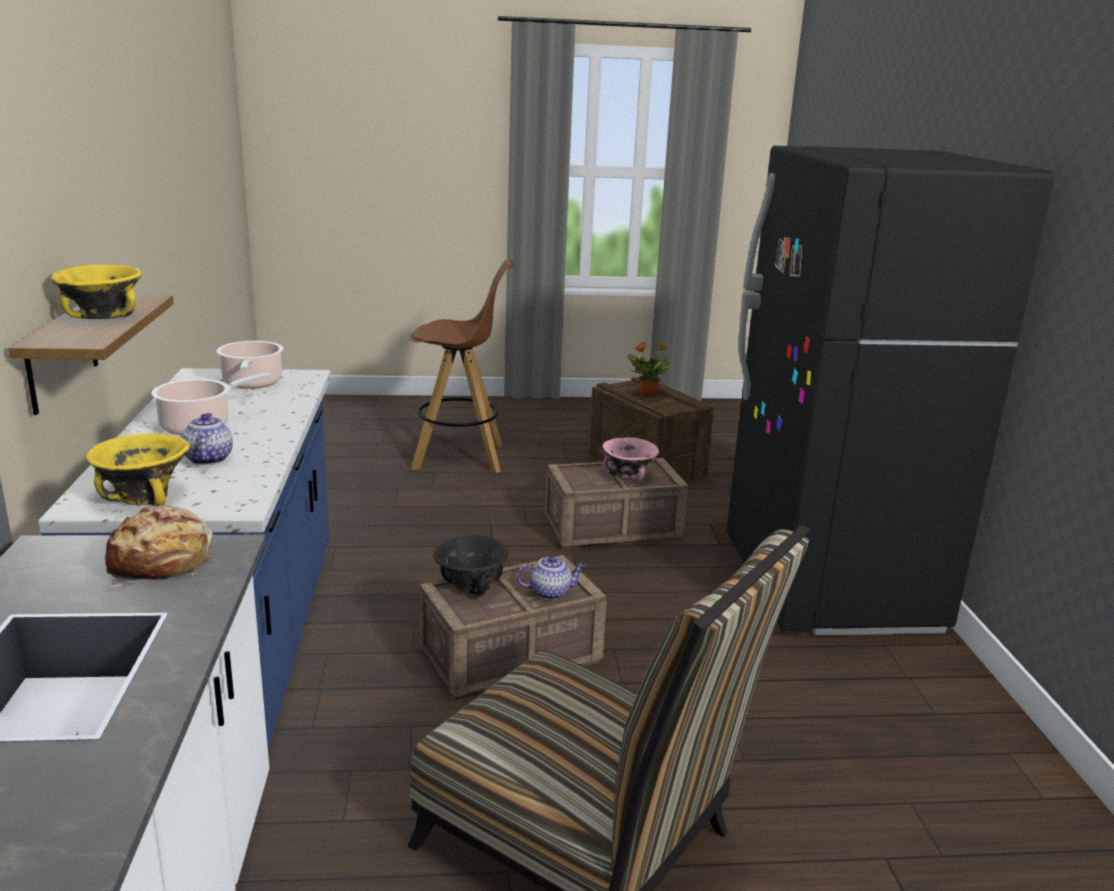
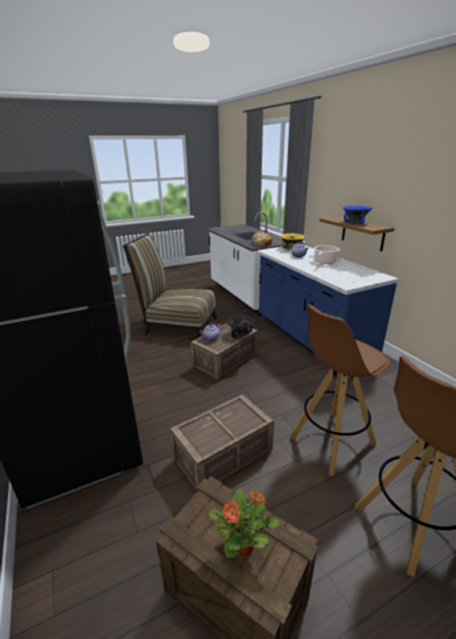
camera: 160 degrees right, 5 degrees up
(103, 316) = (355, 222): yellow bowl -> blue bowl
(252, 383) = (353, 277): cooking pot -> none
(457, 508) = (331, 441): none -> brown stool
(628, 475) = (214, 426): pink bowl -> none

